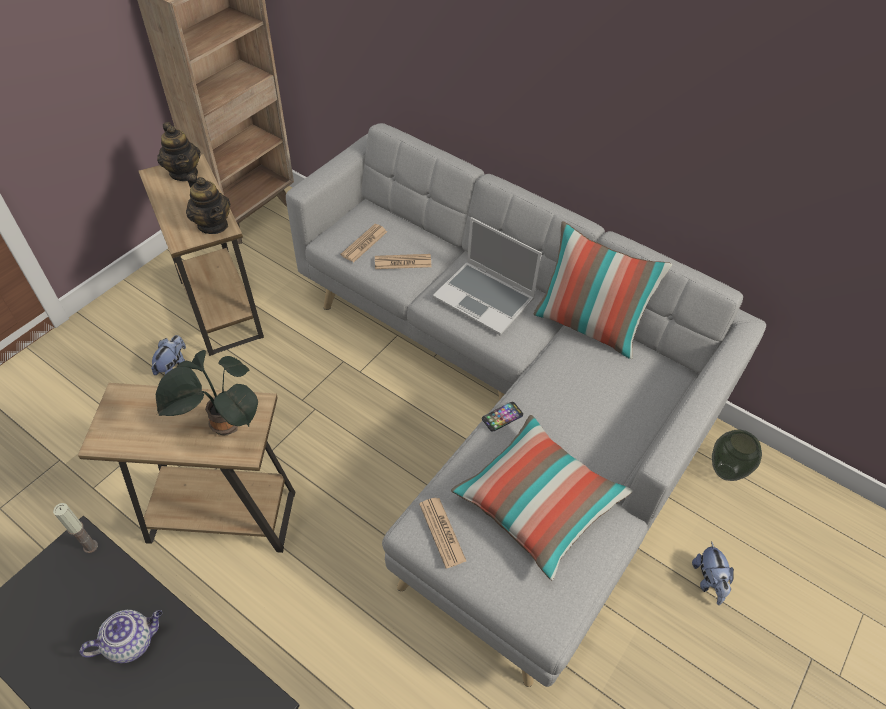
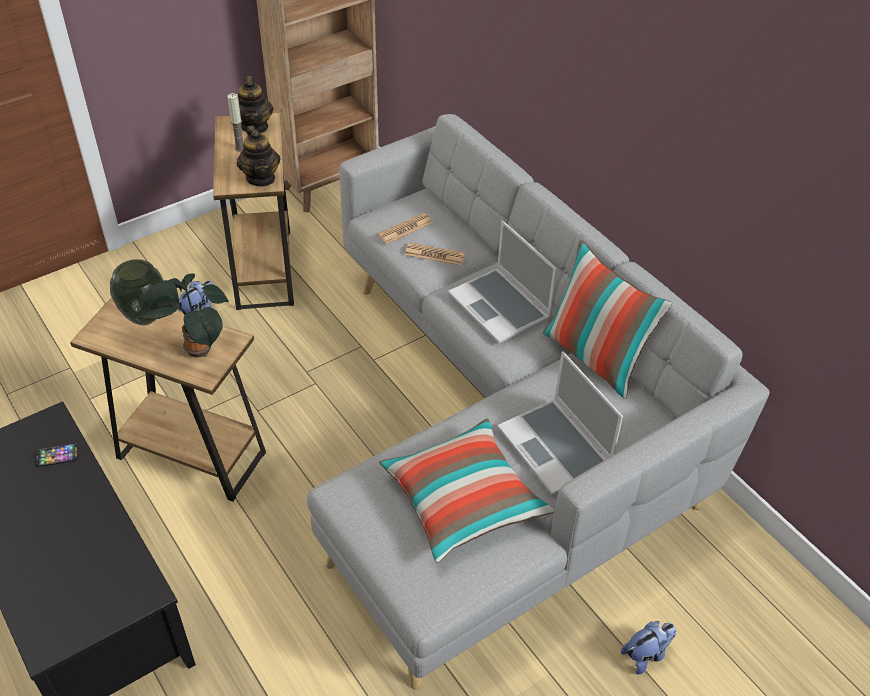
camera: 20 degrees right, 5 degrees down
(90, 546) = (59, 427): candle -> candle (240, 148)
(132, 641) = (62, 509): teapot -> none
(442, 532) = (360, 500): newspaper -> none
(502, 417) = (466, 418): phone -> phone (57, 456)
(596, 423) = (556, 448): none -> laptop
(708, 581) = (646, 655): plush toy -> plush toy turned 135 degrees counterclockwise
(725, 472) = (717, 558): vase -> vase (144, 318)

